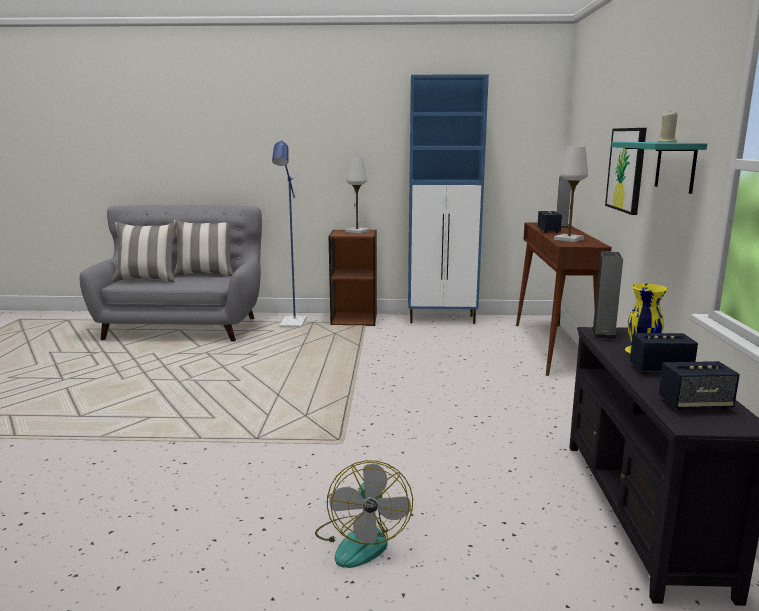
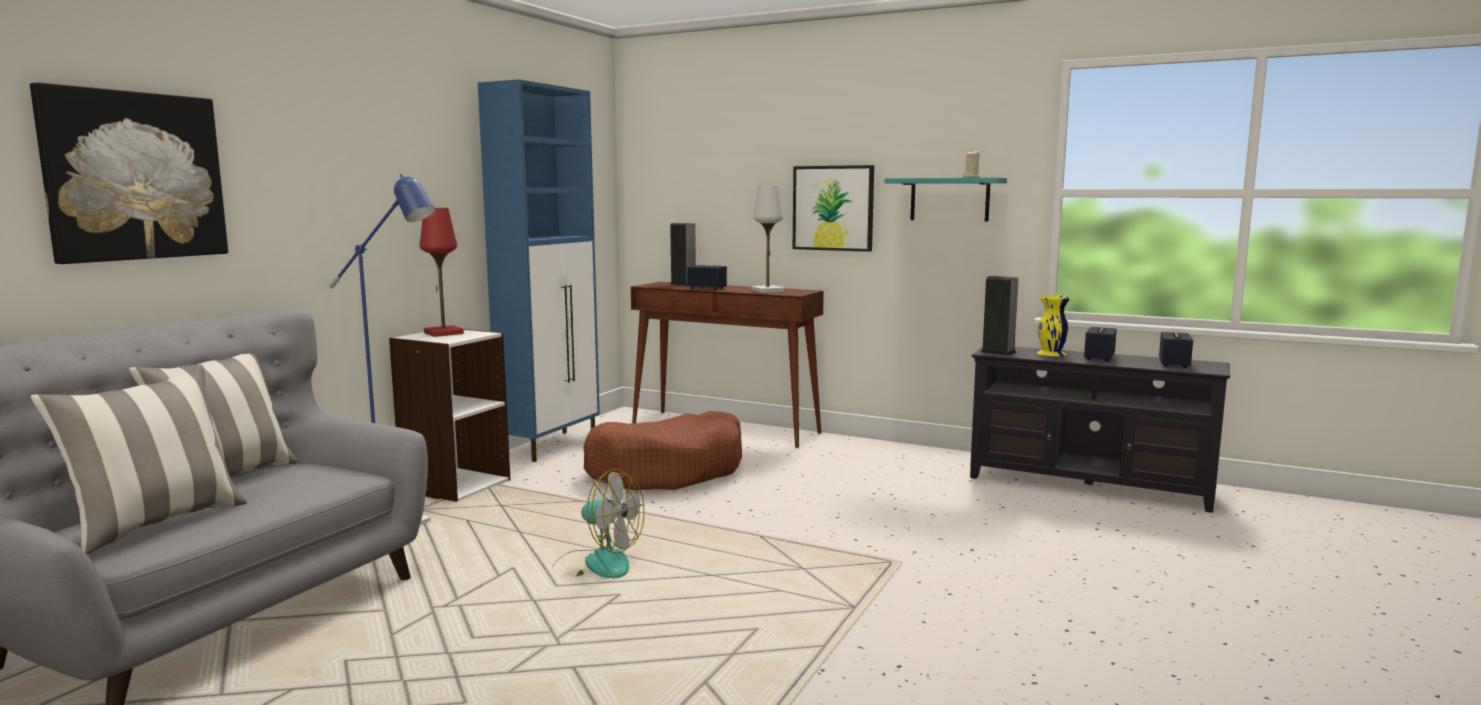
camera: 65 degrees left, 5 degrees down
(207, 141) = (134, 176): none -> picture
(354, 319) = (455, 485): brown bookcase -> white bookcase
(357, 231) = (443, 333): white table lamp -> red table lamp
(361, 540) = (1121, 588): fan -> fan (596, 564)
(437, 352) = (668, 471): none -> brown dog bed

